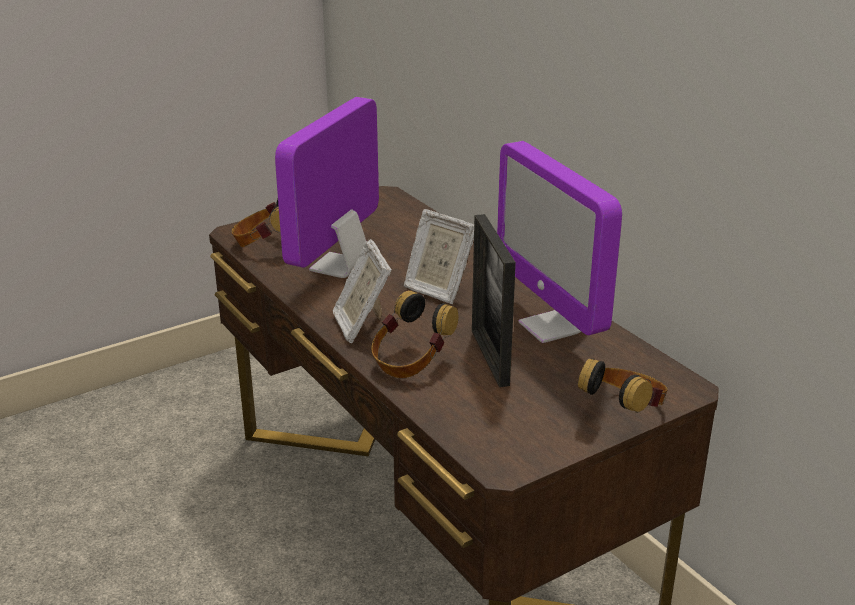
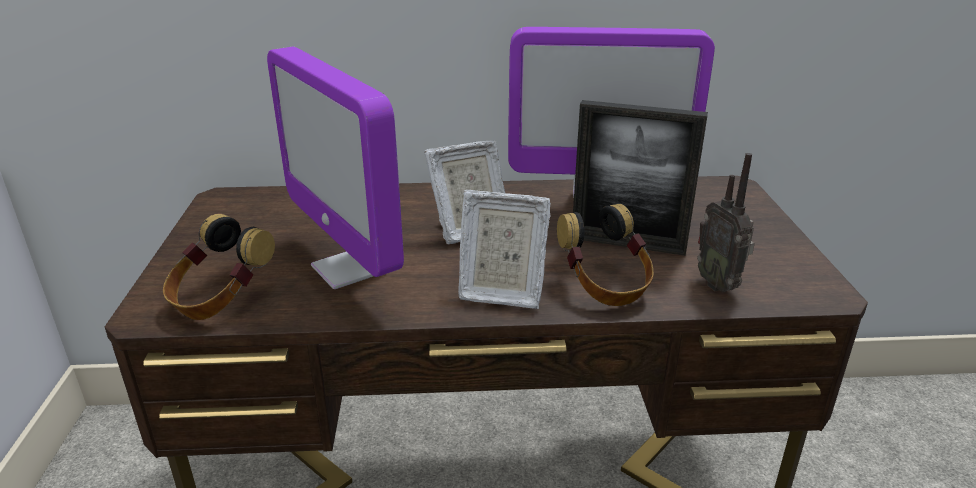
camera: 60 degrees left, 0 degrees up
(465, 411) = (719, 284): none -> radio
(623, 412) = (759, 217): headphones -> none

